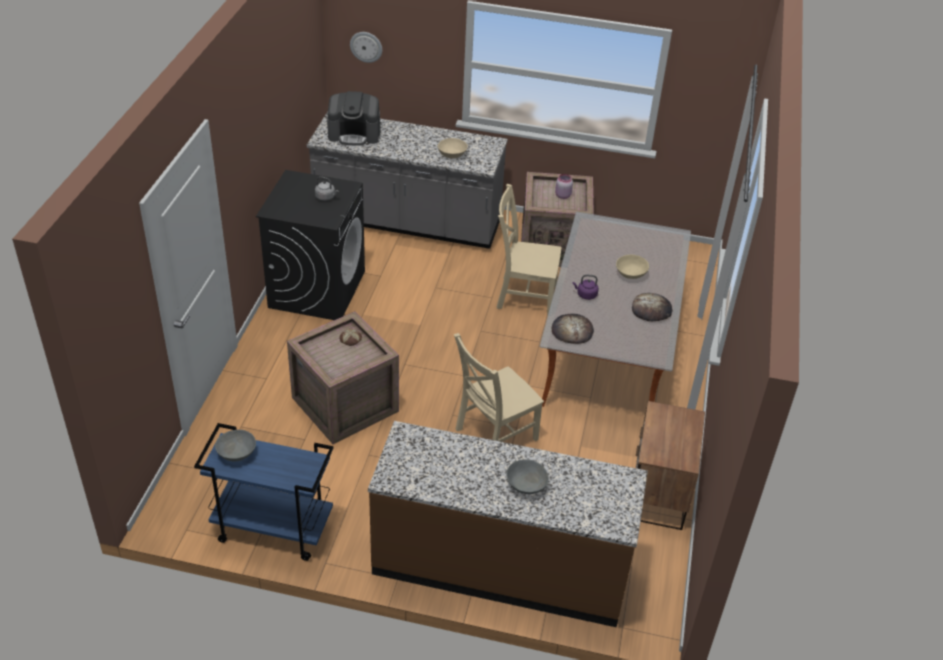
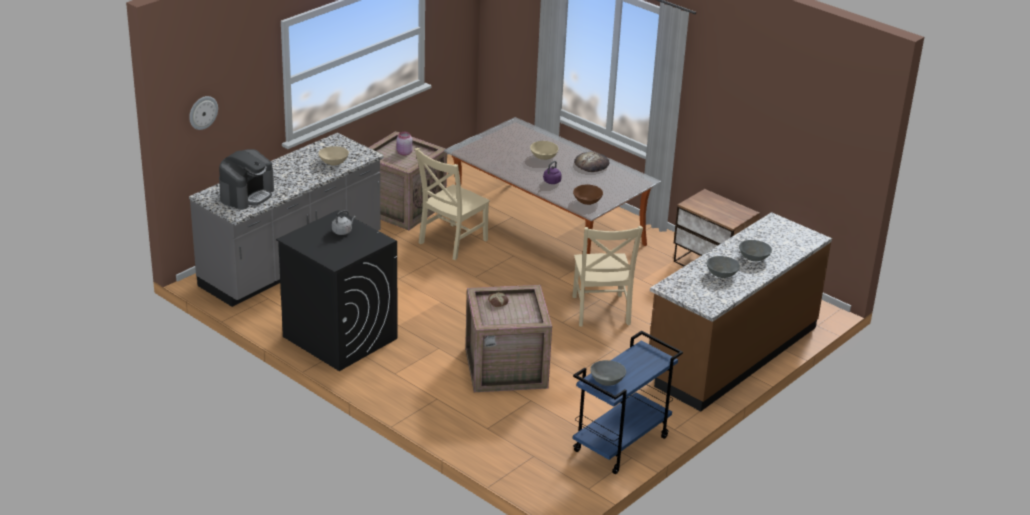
camera: 60 degrees left, 10 degrees down
(466, 468) = (721, 274): none -> grey bowl
(572, 331) = (587, 201): bread -> brown bowl

